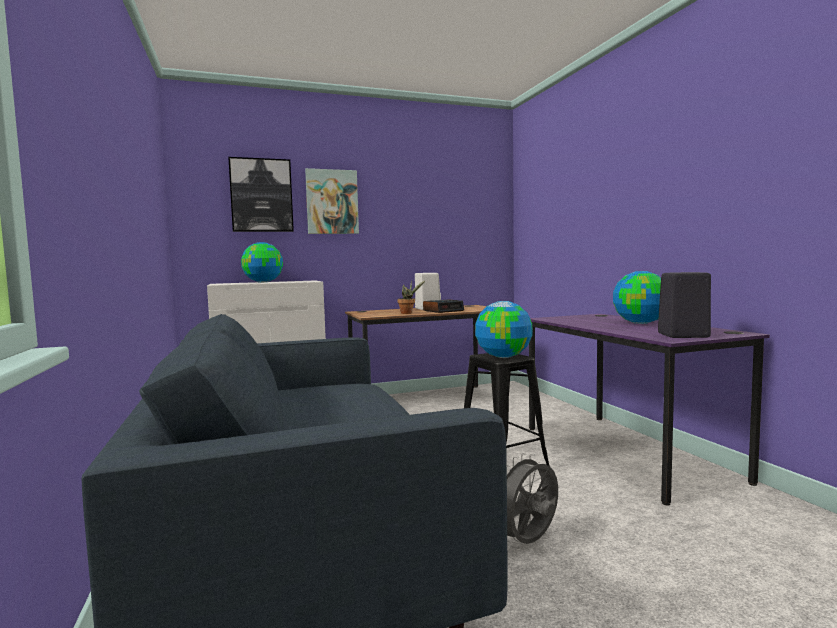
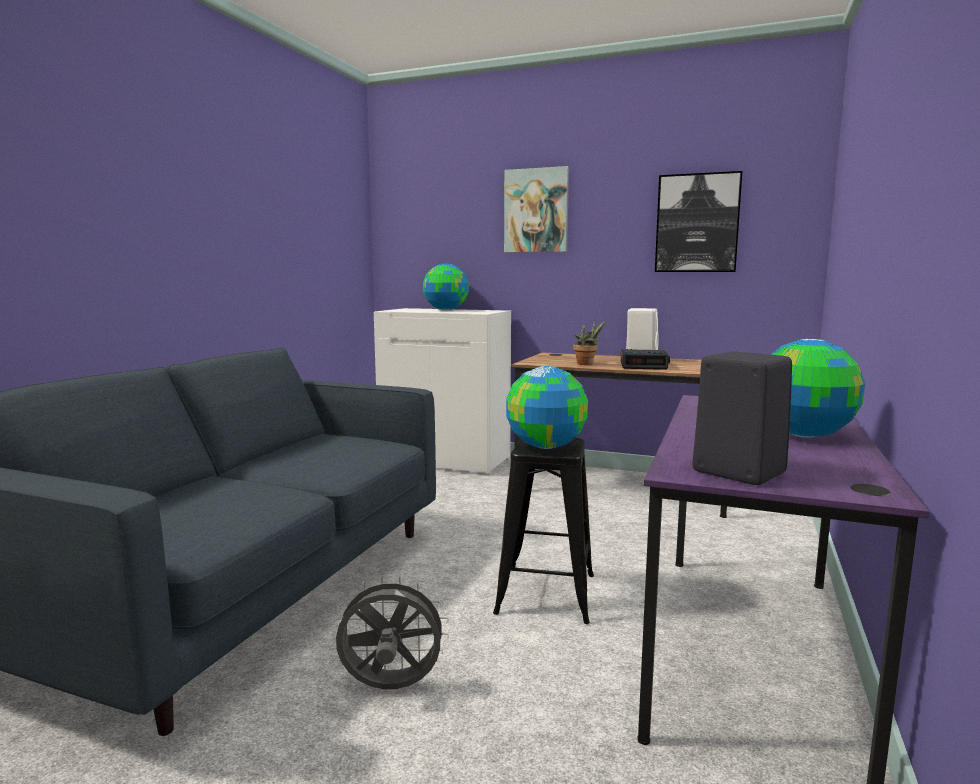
camera: 40 degrees right, 5 degrees up
(261, 195) = (457, 207): picture -> picture (697, 223)

